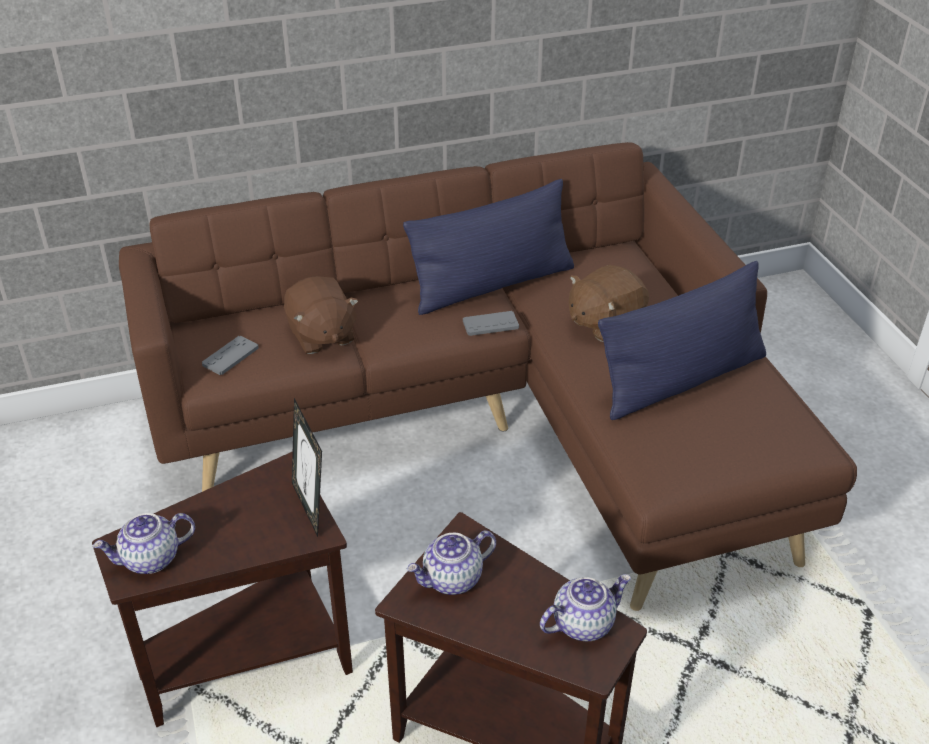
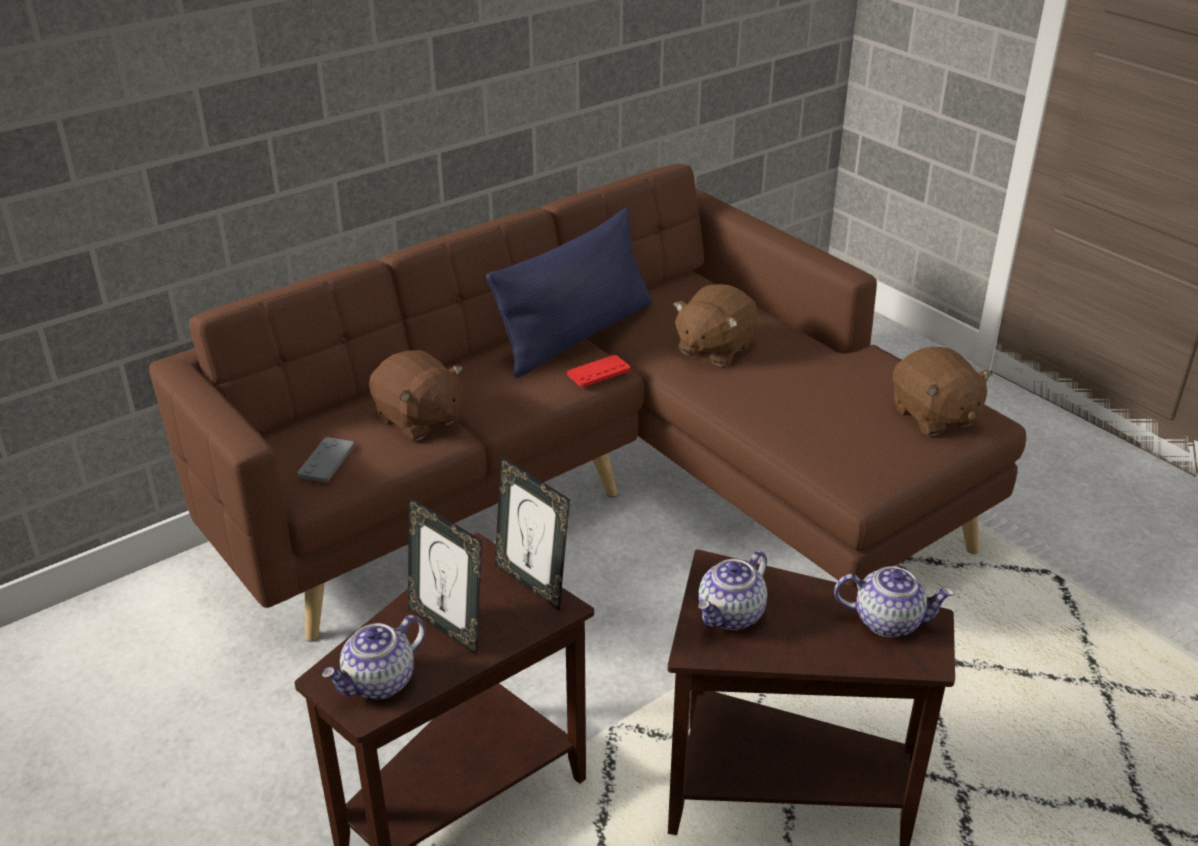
camera: 20 degrees left, 5 degrees down
(226, 527) = (447, 627): none -> picture frame
(490, 324) = (598, 372): grey game controller -> red game controller
(583, 623) = (888, 621): teapot -> teapot turned 60 degrees clockwise
(681, 380) = (822, 385): blue pillow -> none
(768, 434) = (934, 416): none -> brown plush toy

